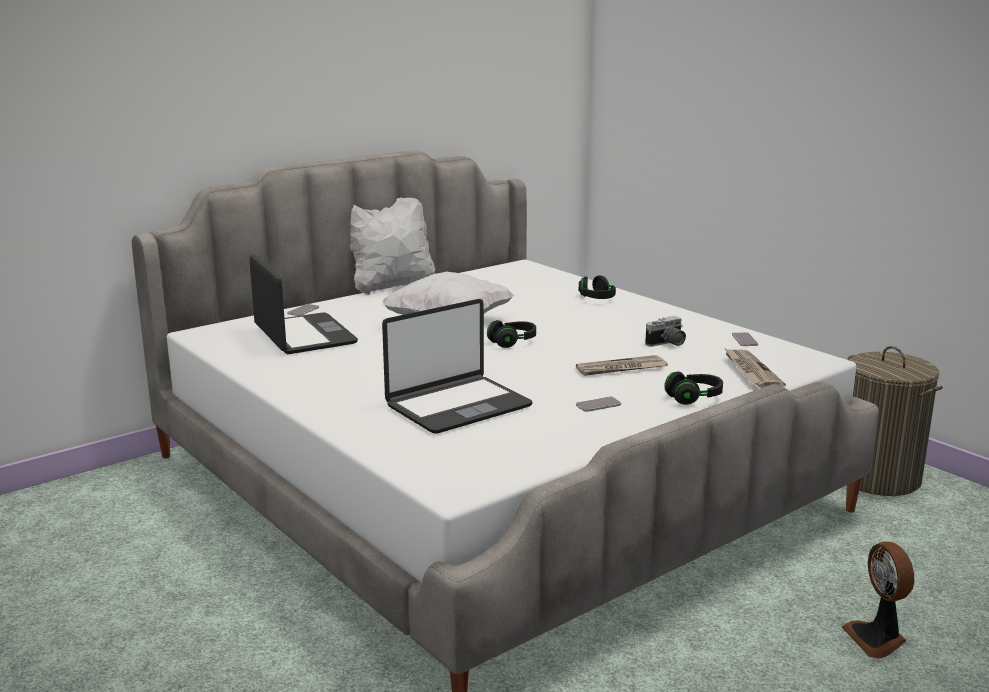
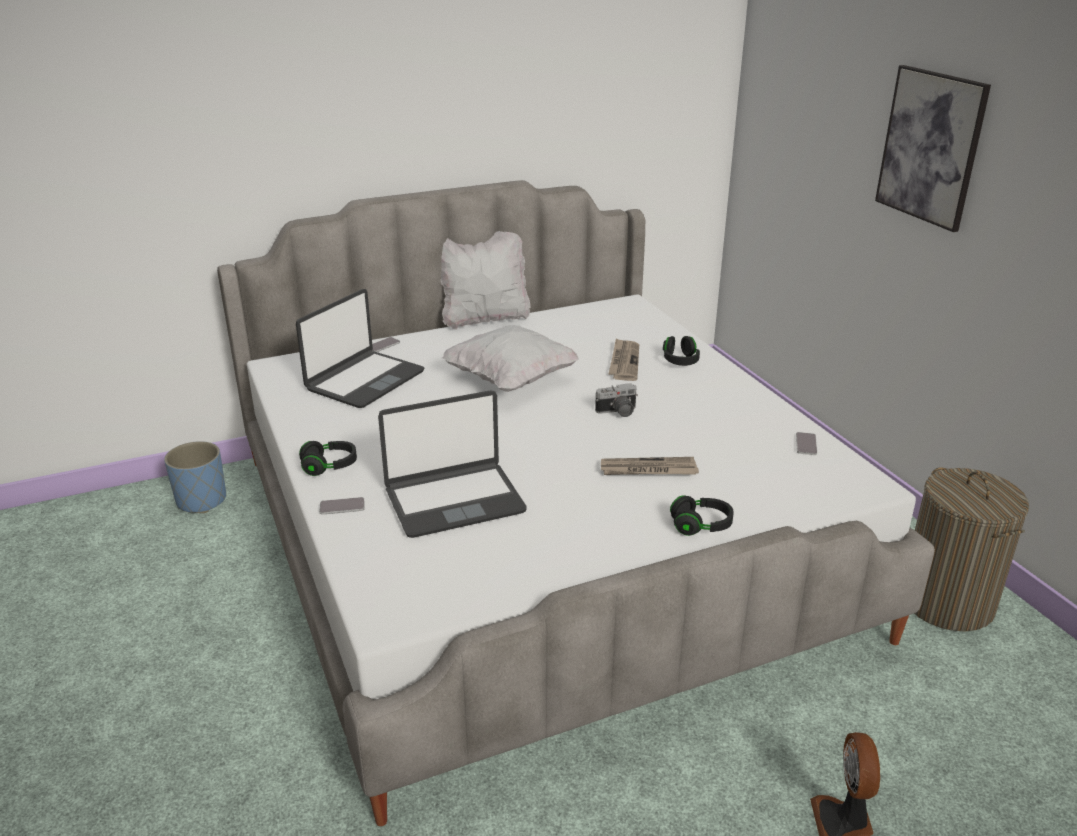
camera: 15 degrees right, 10 degrees up
(118, 492) = (201, 500): none -> blue planter
(303, 336) = (364, 380): laptop -> laptop turned 45 degrees clockwise
(512, 342) = (558, 415): black headphones -> black headphones (329, 466)
(598, 405) = (594, 521): phone -> phone (342, 507)
(667, 344) = (717, 439): camera -> camera (617, 412)
(751, 371) = (785, 494): newspaper -> newspaper (624, 362)
(793, 86) = (931, 147): none -> picture

